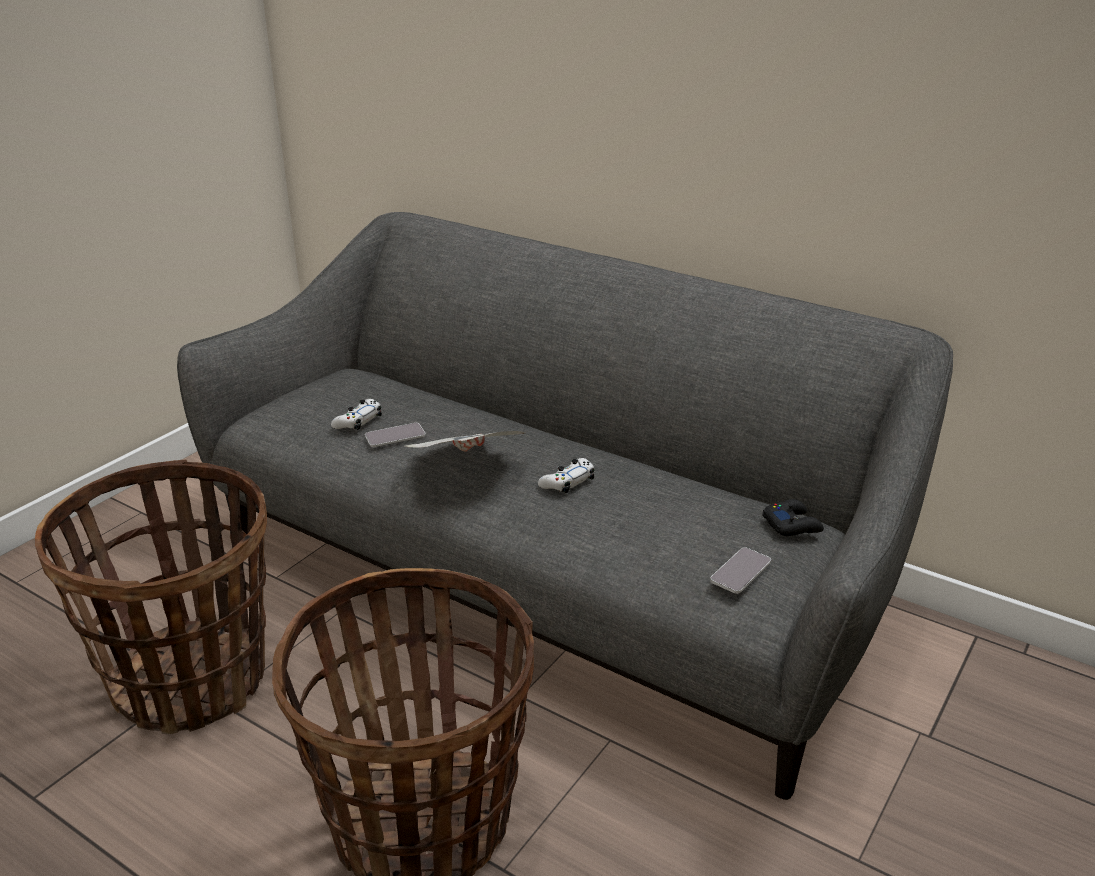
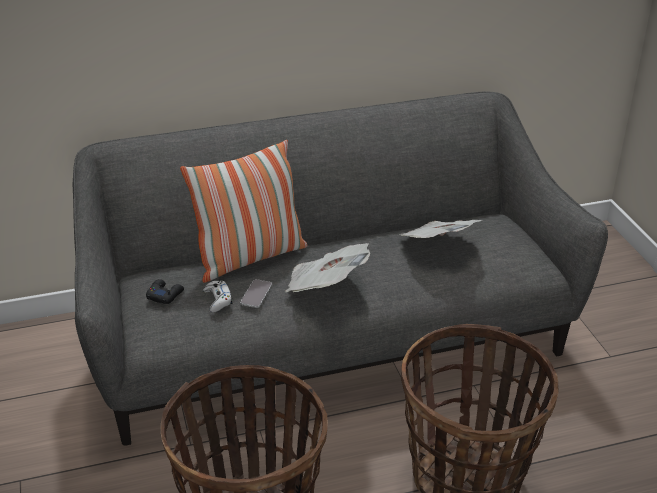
camera: 50 degrees left, 5 degrees up
(458, 406) = (250, 258): none -> pillow
(567, 482) = (382, 261): white game controller -> none
(664, 506) = (438, 245): none -> newspaper
(740, 571) = (515, 254): phone -> none
(792, 525) = (495, 221): black game controller -> black game controller (165, 295)

